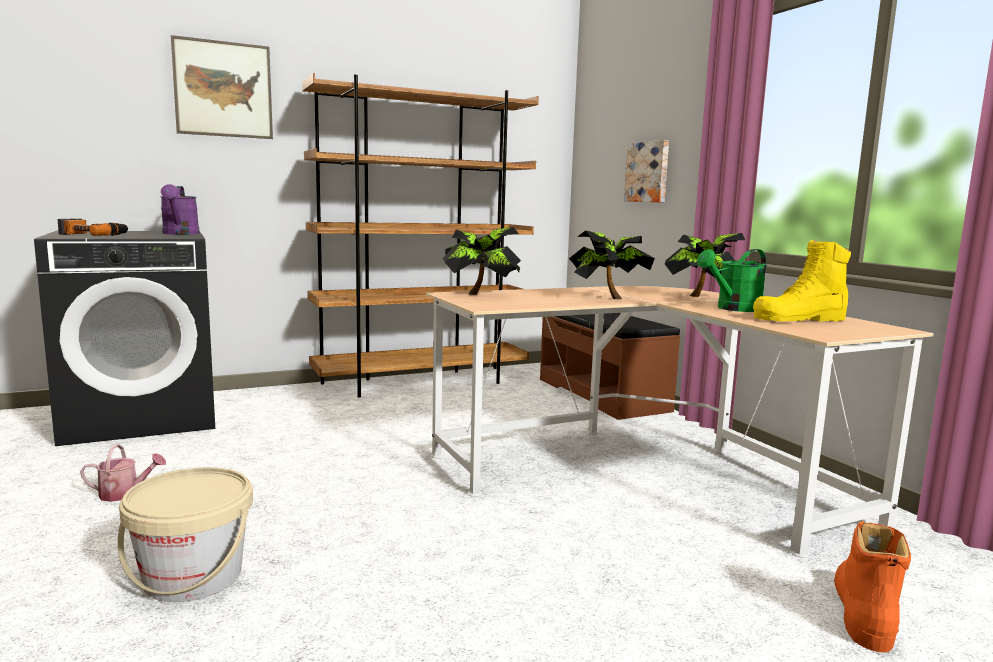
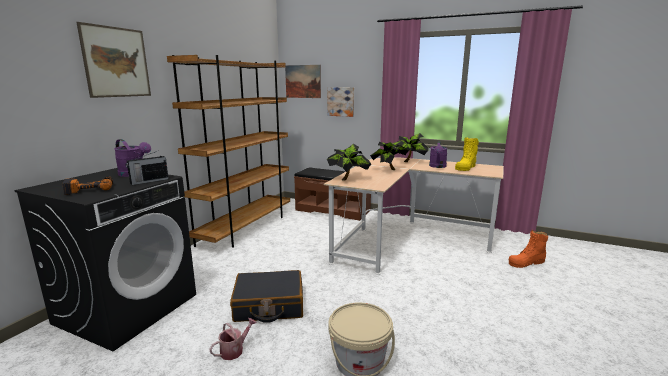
camera: 40 degrees left, 5 degrees up
(158, 237) = (149, 181): none -> radio
(252, 469) = (269, 305): none -> black suitcase
(600, 136) = (303, 81): none -> picture
(734, 309) = (437, 166): green watering can -> purple watering can
(863, 612) = (526, 262): orange boot -> orange boot turned 90 degrees counterclockwise

